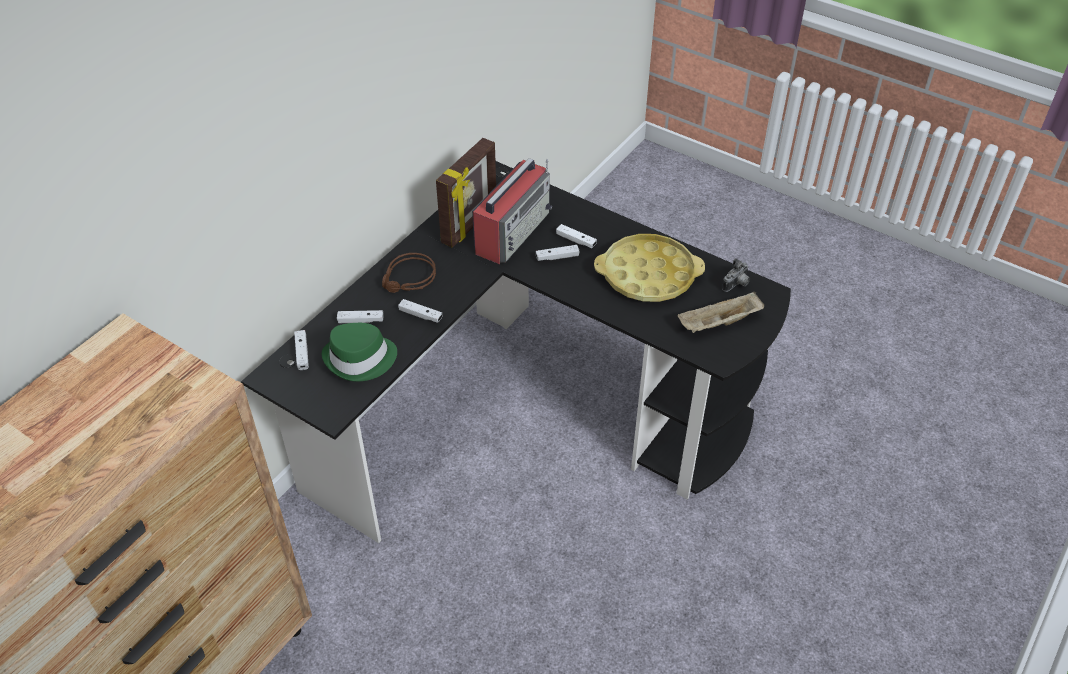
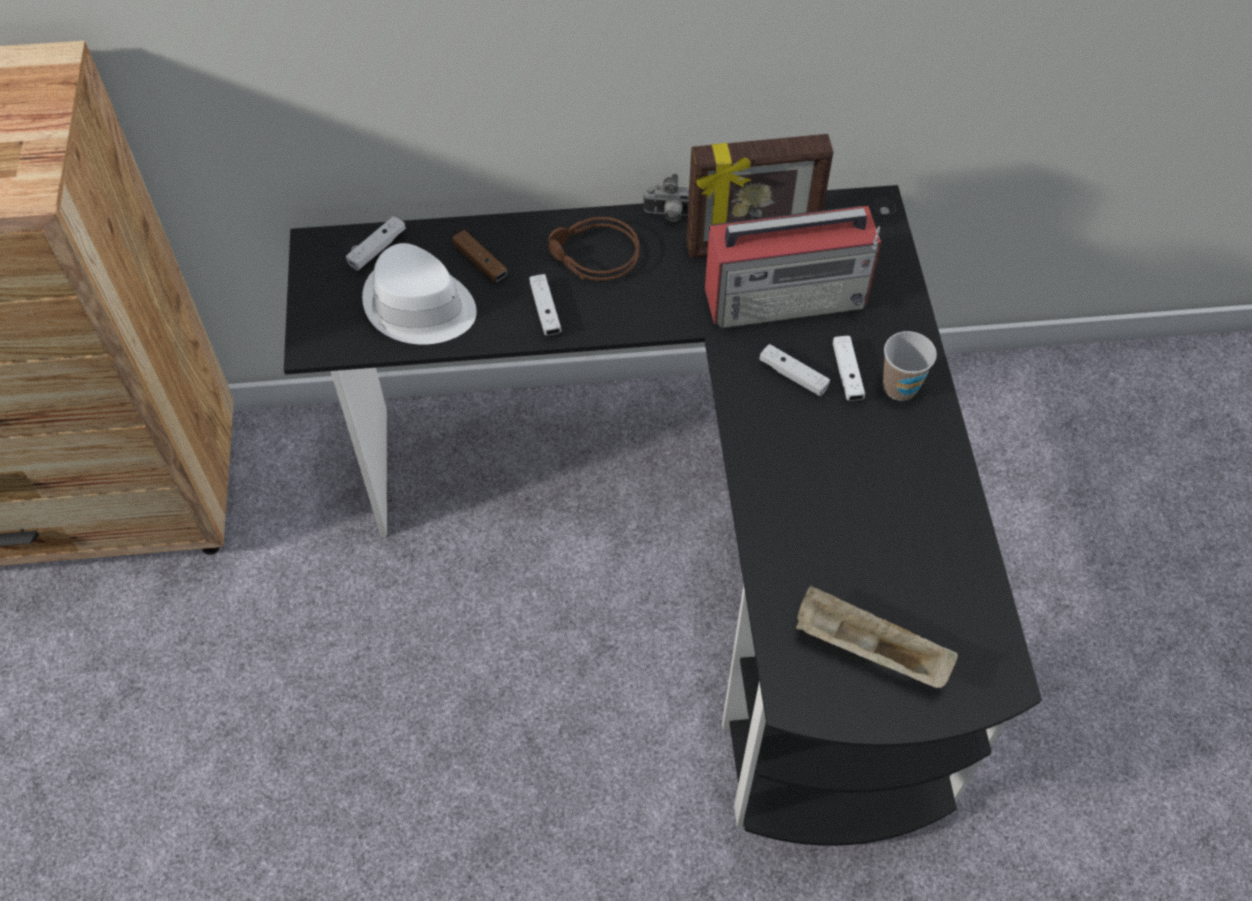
camera: 50 degrees right, 10 degrees up
(360, 359) = (419, 307): green hat -> white hat
(361, 320) = (480, 262): white game controller -> brown game controller
(601, 229) = (900, 387): none -> cup
(648, 274) = (872, 499): yellow tray -> none
(736, 285) = (970, 623): camera -> camera (669, 215)

